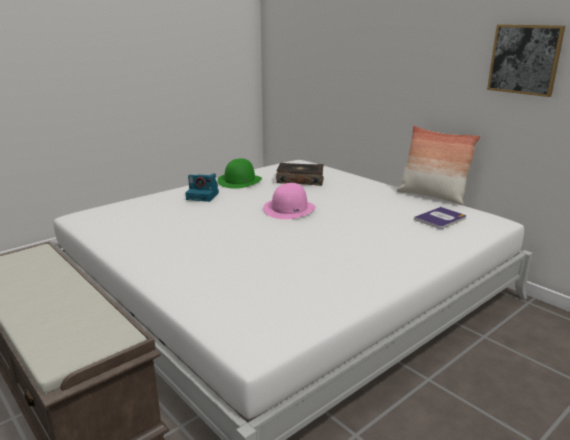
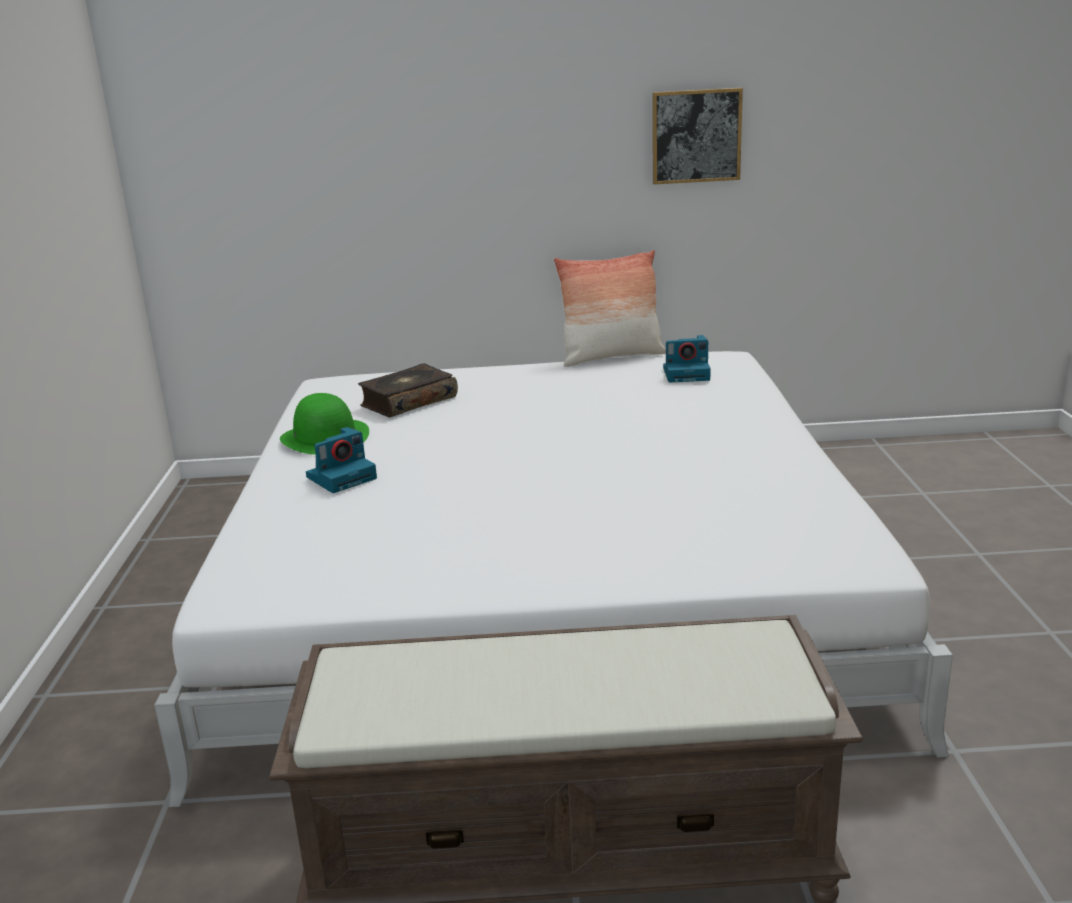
camera: 50 degrees left, 0 degrees up
(289, 209) = (512, 436): pink hat -> none
(440, 218) = (687, 374): book -> camera

